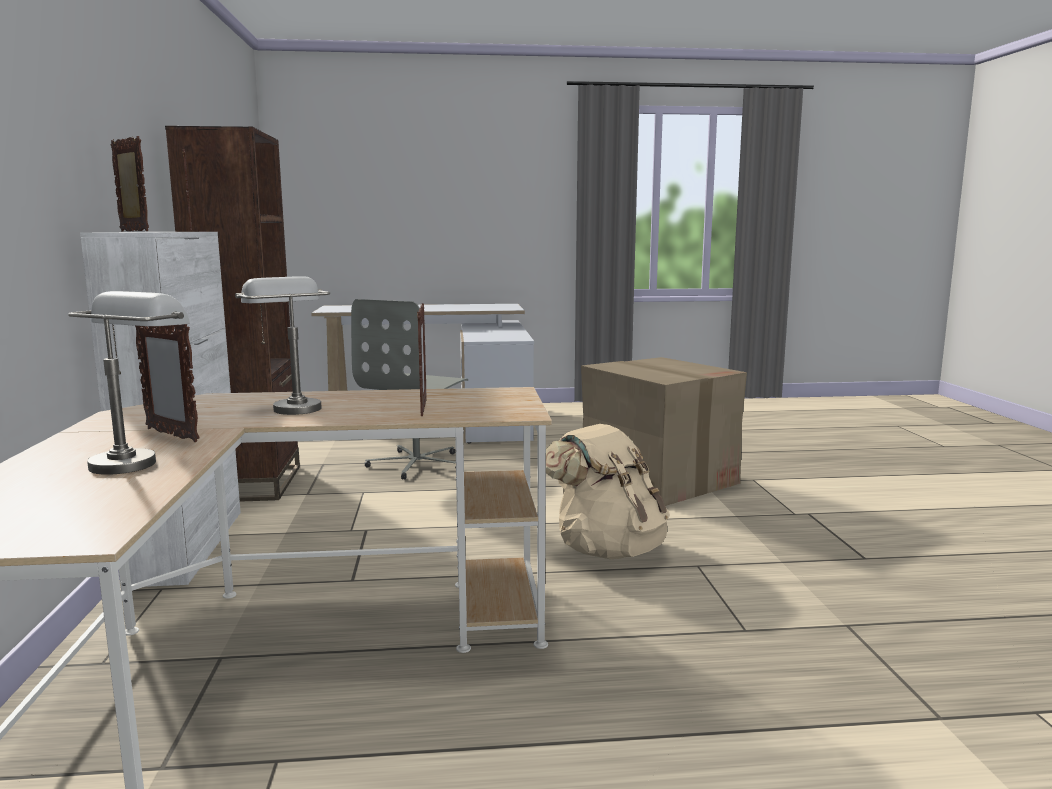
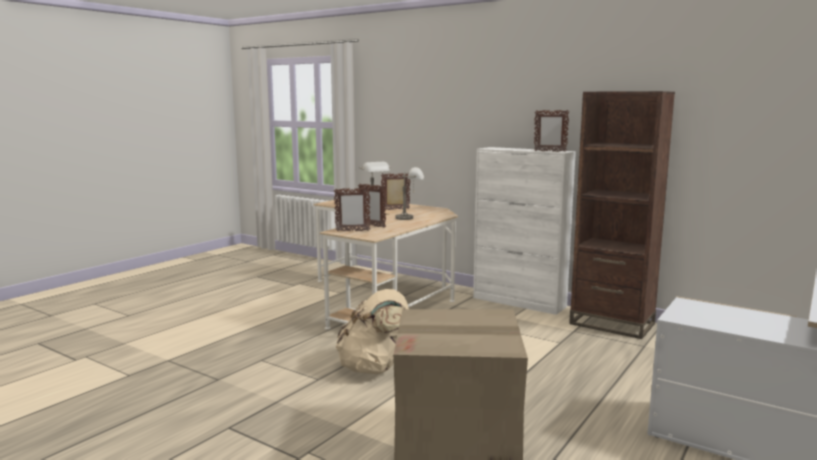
camera: 130 degrees right, 0 degrees up
(133, 231) = (499, 148): picture frame -> picture frame (352, 231)
(417, 464) = (613, 371): grey office chair -> none

